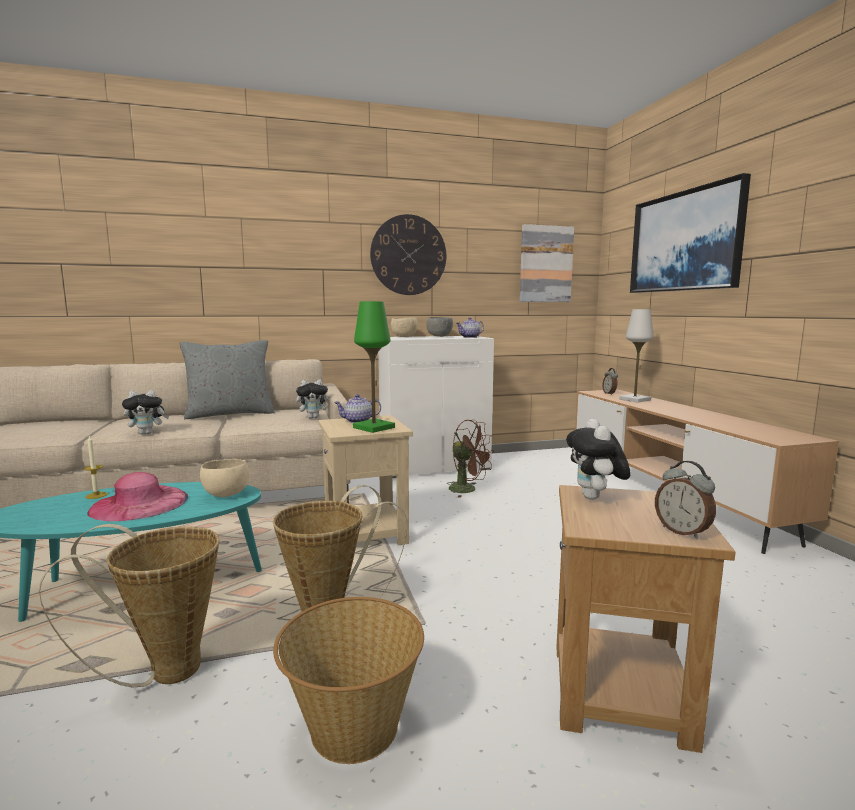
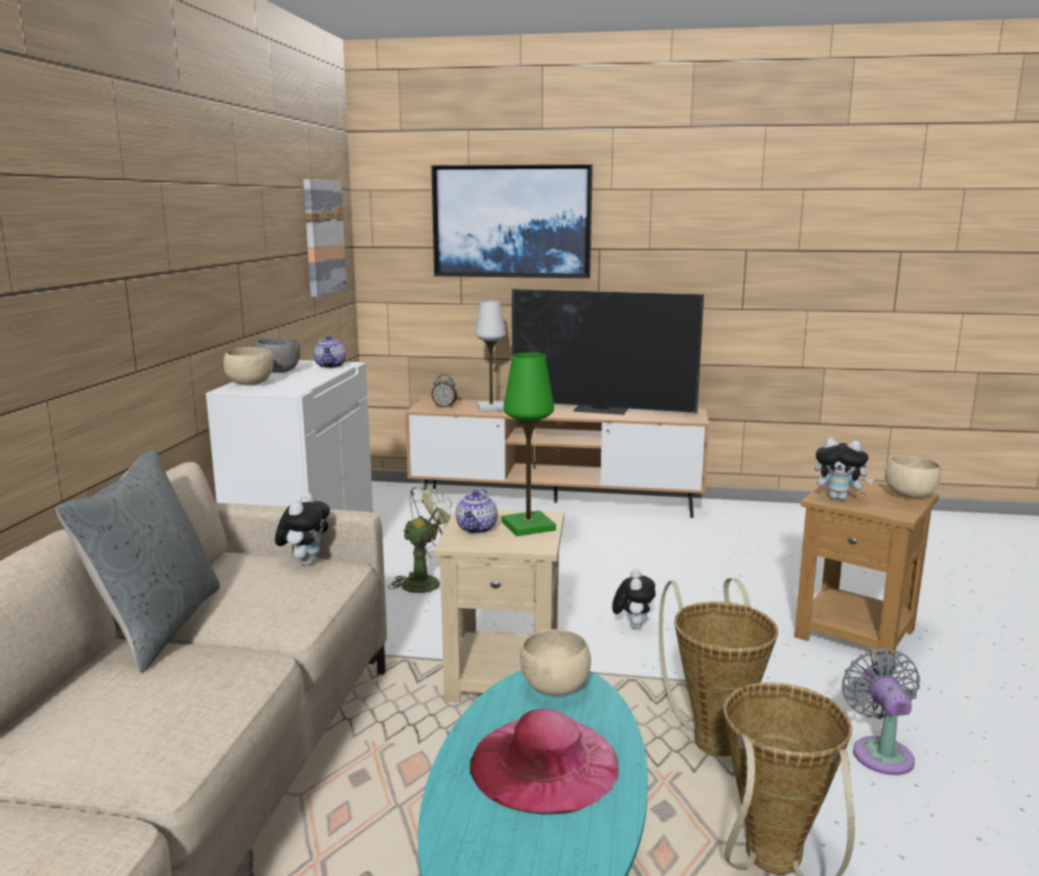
camera: 65 degrees left, 5 degrees up
(96, 495) = (462, 813): candle -> none
(147, 433) = (216, 718): plush toy -> plush toy (633, 625)
(353, 728) = (880, 752): basket -> grey fan
(408, 255) = (217, 237): wall clock -> none
(468, 490) = (428, 582): brown fan -> green fan
(682, 532) = (910, 495): alarm clock -> beige bowl
(715, 417) = (601, 409): none -> television

